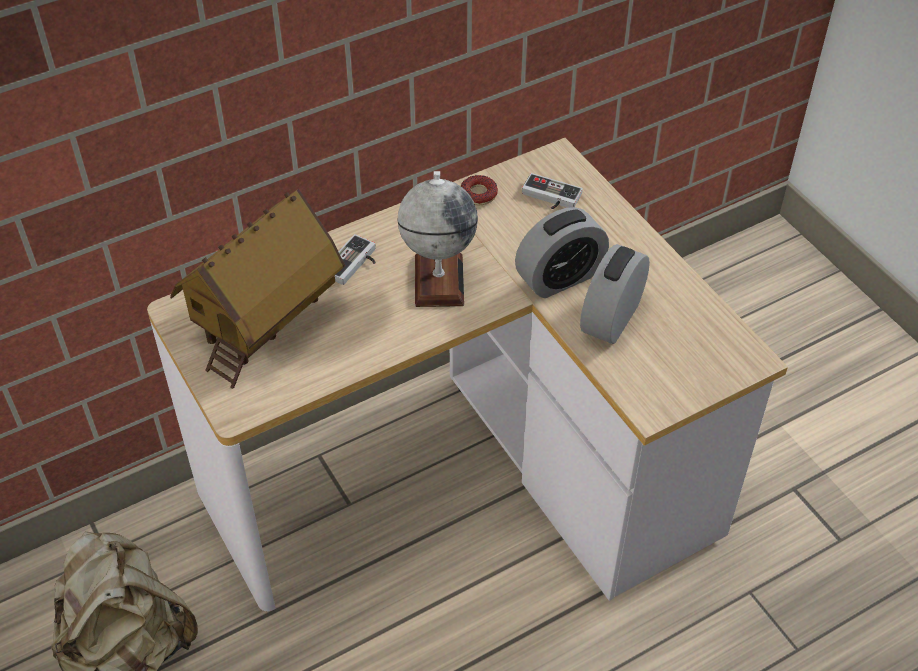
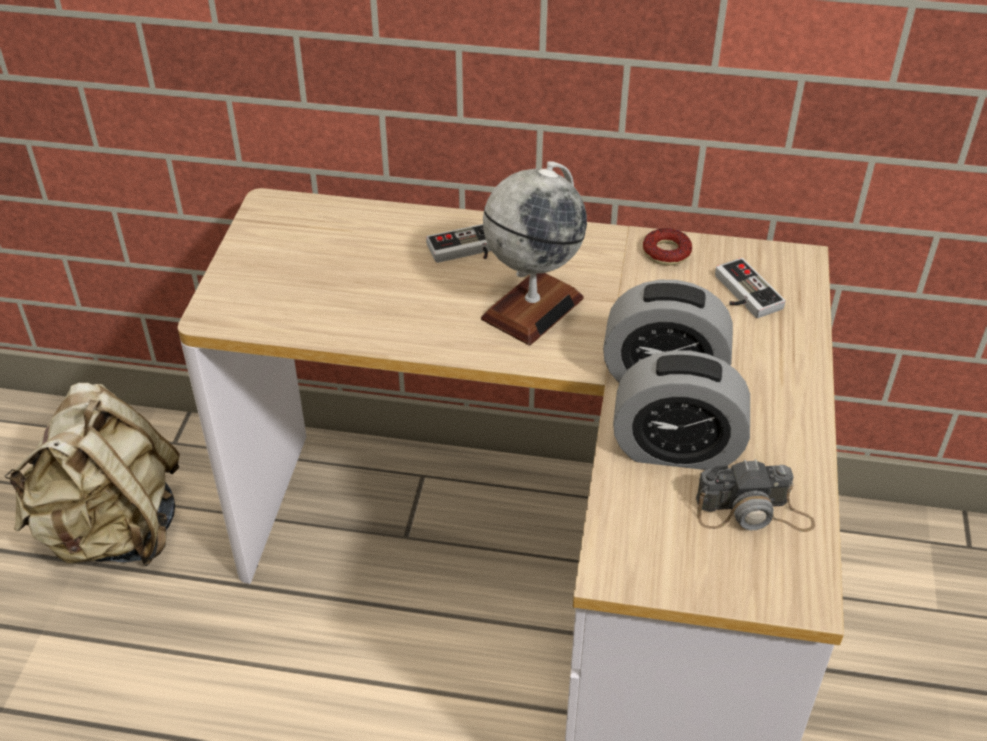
camera: 40 degrees right, 5 degrees down
(265, 322) = (329, 255): toy house -> none
(611, 318) = (676, 449): alarm clock -> alarm clock turned 150 degrees counterclockwise
(686, 329) = (753, 512): none -> camera

